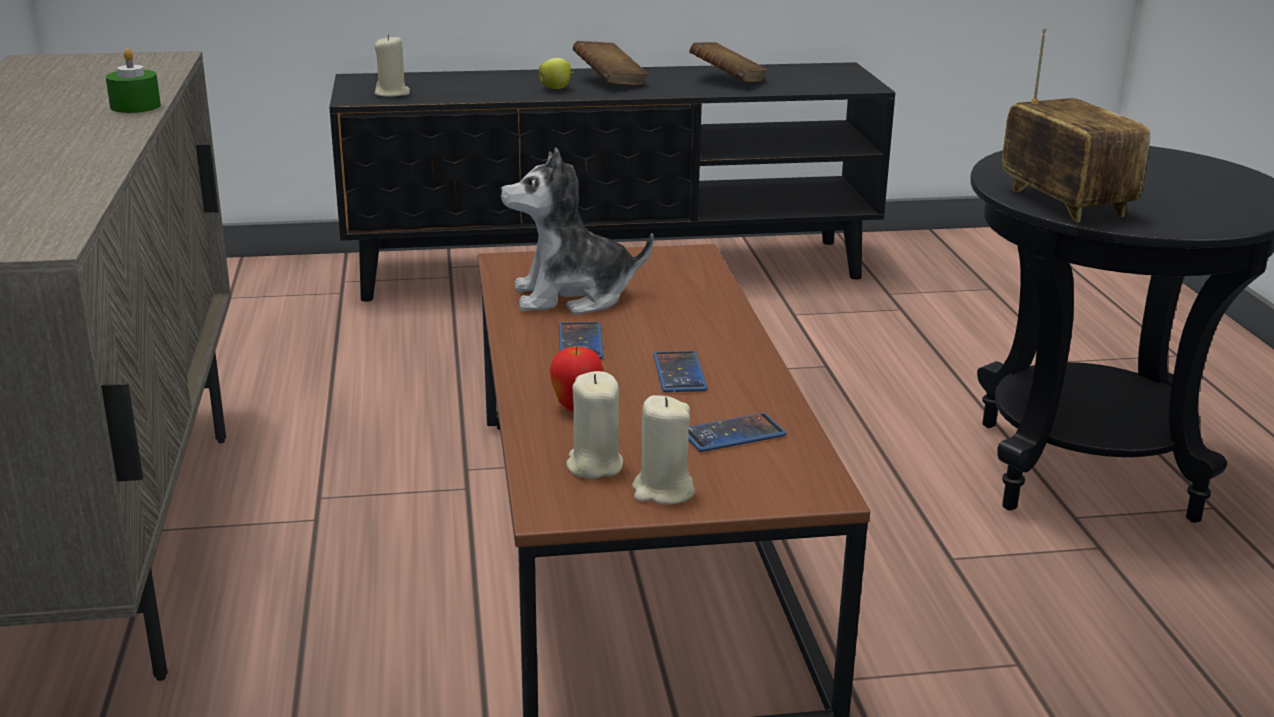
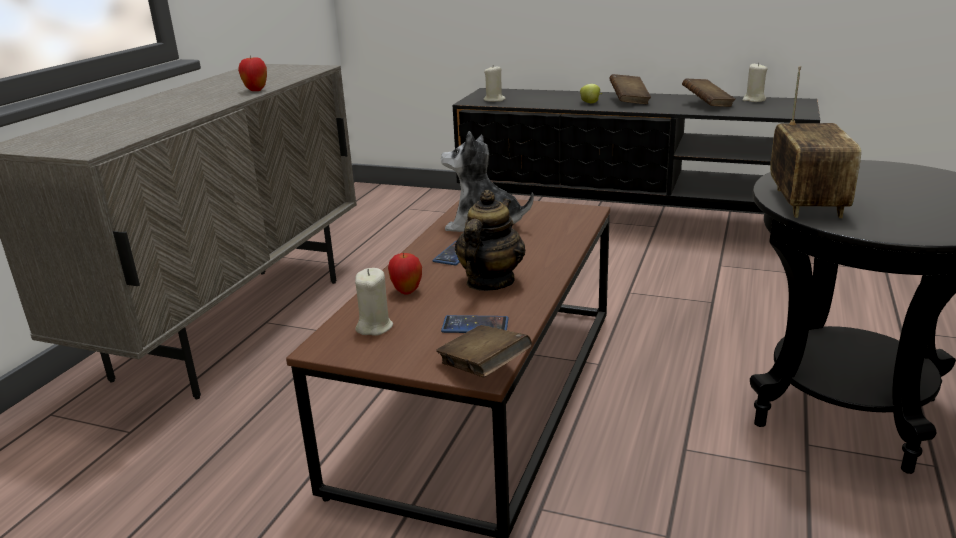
camera: 30 degrees right, 0 degrees up
(135, 106) = (256, 90): green candle -> apple
(663, 491) = (392, 351): beige candle -> beige candle (754, 100)
(679, 373) = (490, 282): phone -> teapot
(814, 486) = (483, 370): none -> brown book

